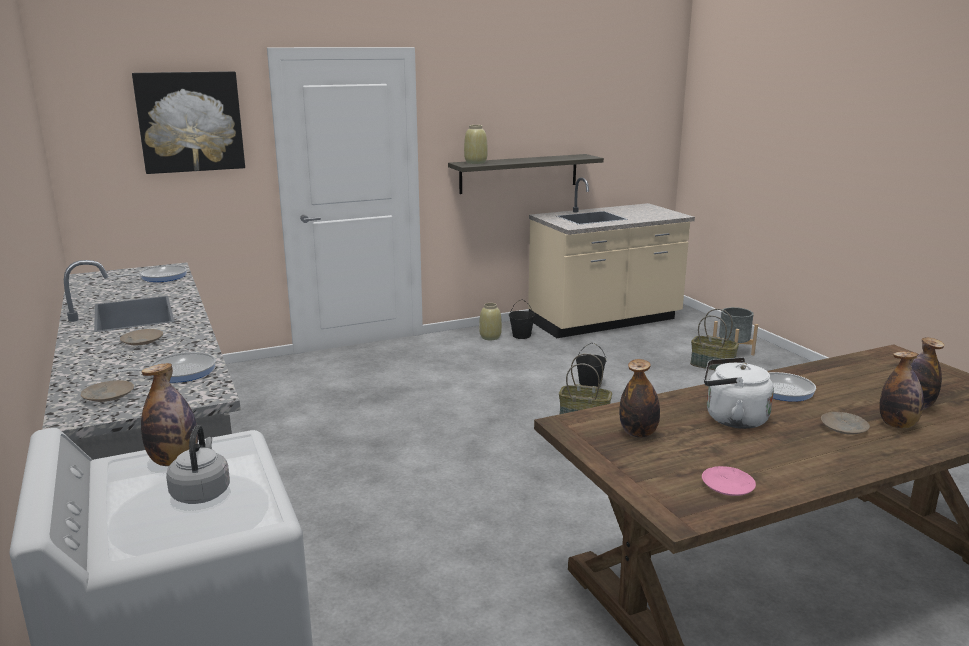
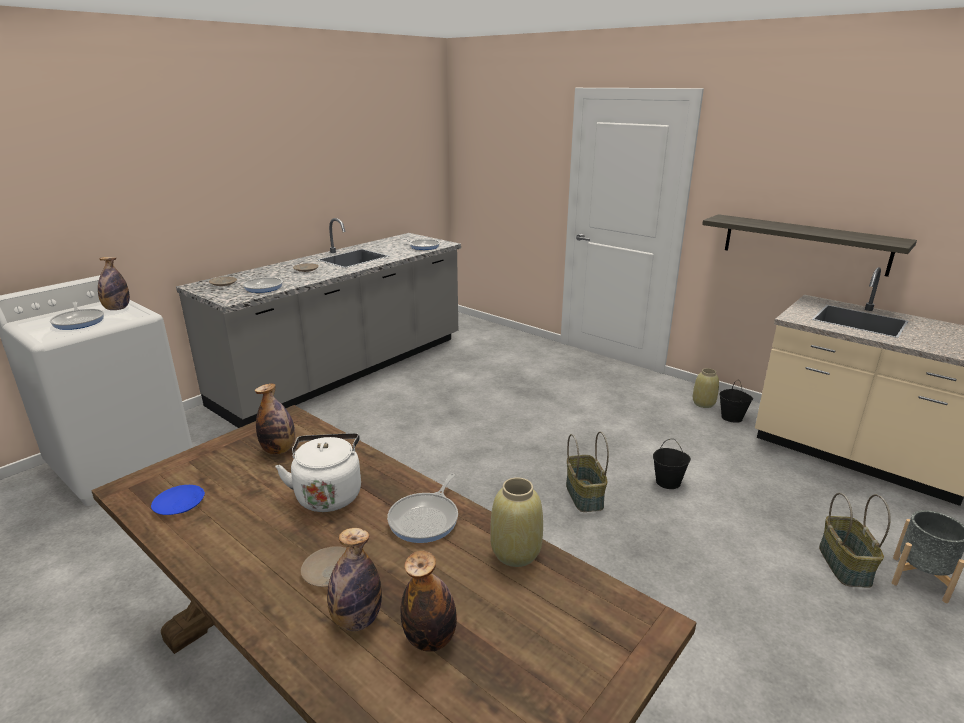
camera: 65 degrees right, 5 degrees up
(190, 122) = (519, 145): picture -> none
(201, 492) = (79, 321): grey kettle -> frying pan
(475, 162) = (737, 219): beige vase -> beige vase (515, 553)
(727, 487) = (180, 505): pink plate -> blue plate

